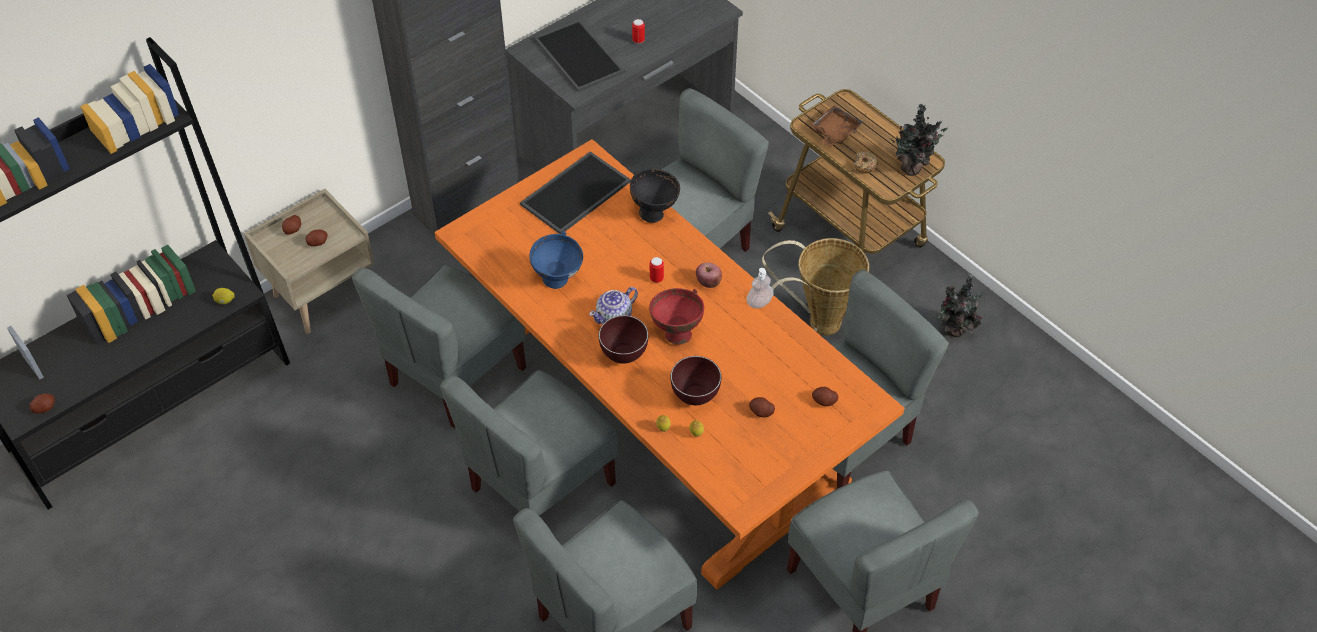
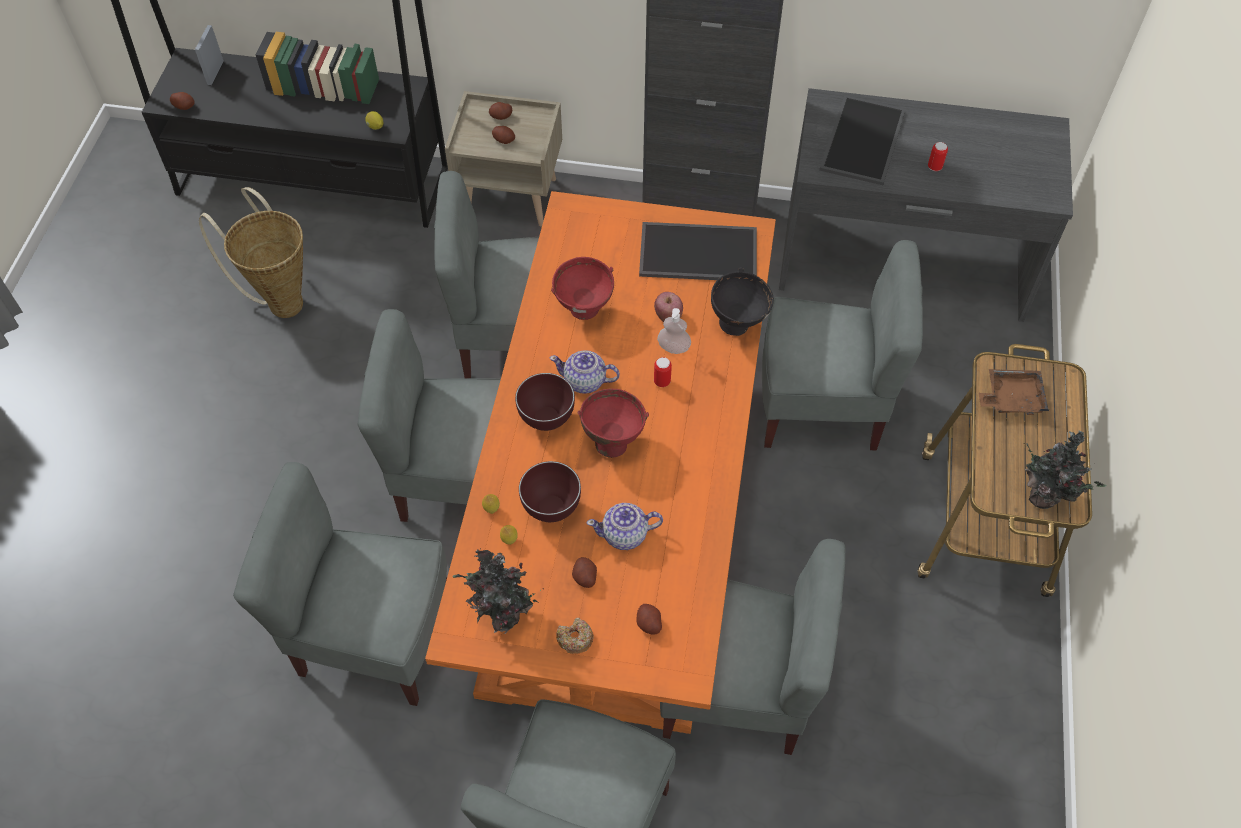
camera: 50 degrees right, 5 degrees up
(558, 280) = (585, 311): blue bowl -> red bowl
(708, 283) = (699, 425): apple -> apple (668, 316)
(751, 372) = (625, 535): none -> teapot
(759, 302) = (717, 483): soap dispenser -> soap dispenser (673, 347)
(816, 324) = (849, 570): basket -> basket (281, 300)
(864, 165) = (997, 453): donut -> donut (575, 638)
(954, 331) = (970, 701): potted plant -> potted plant (503, 616)

